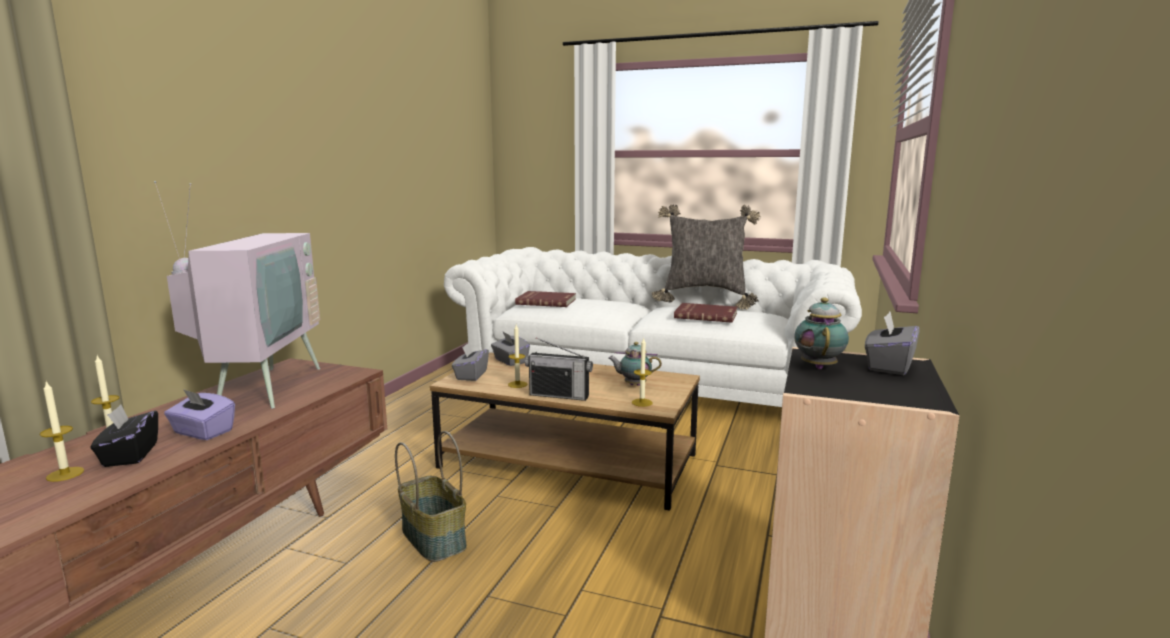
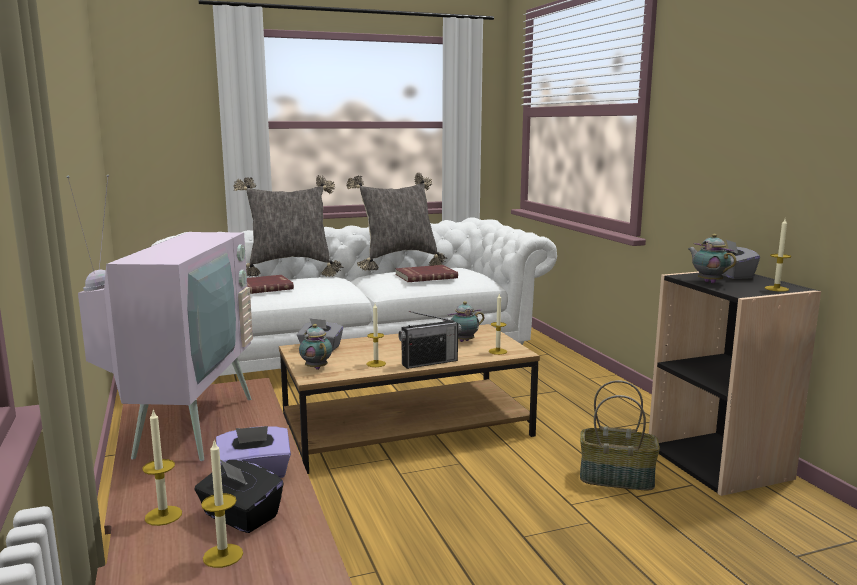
camera: 40 degrees left, 0 degrees up
(260, 387) = (183, 425): television -> television turned 45 degrees clockwise
(435, 538) = (412, 522): basket -> basket (617, 478)
(471, 375) = (316, 367): grey tissue box -> teapot
(598, 296) = (290, 275): none -> pillow
(889, 395) = (776, 288): none -> candle

